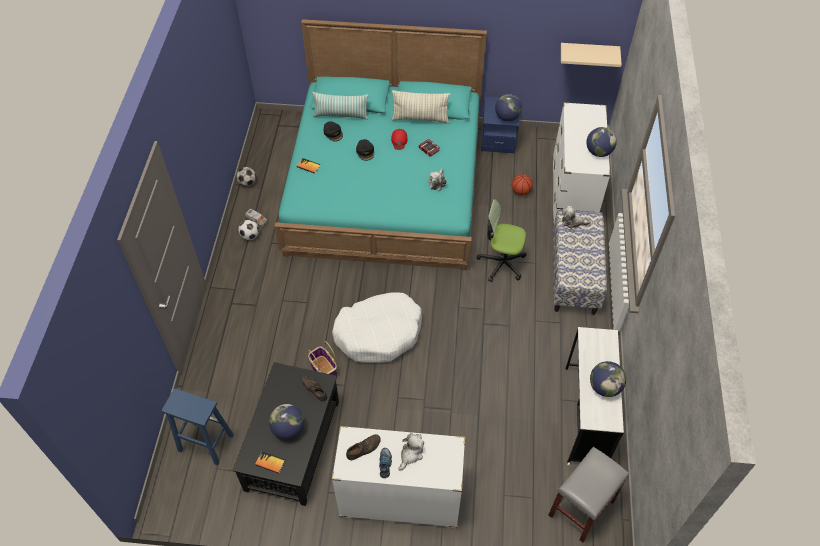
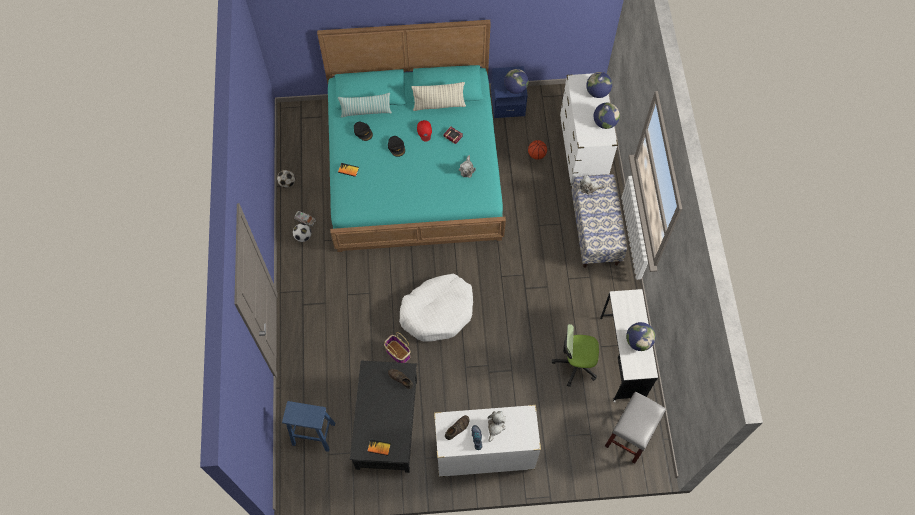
camera: 10 degrees left, 10 degrees up
(288, 429) = (387, 417): globe -> globe (597, 92)
(501, 263) = (531, 228): office chair -> office chair (575, 364)
(588, 53) = (583, 25): beige shelf -> none

